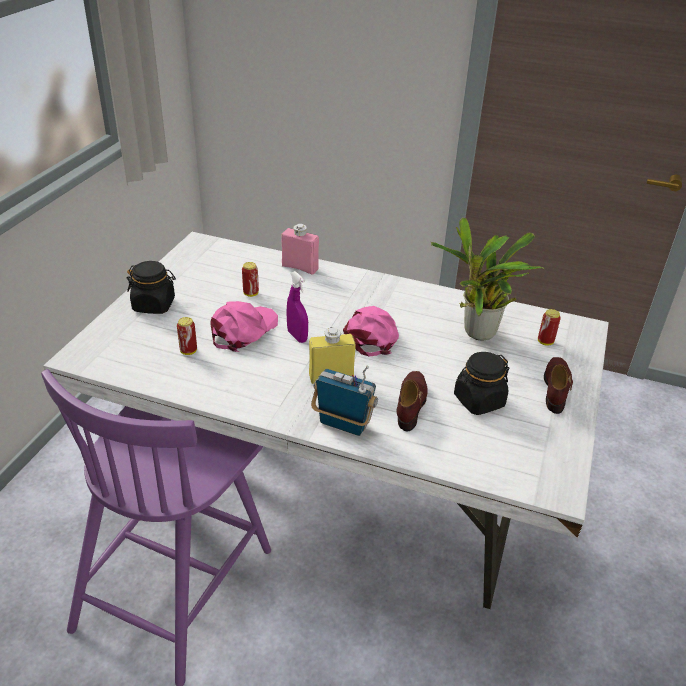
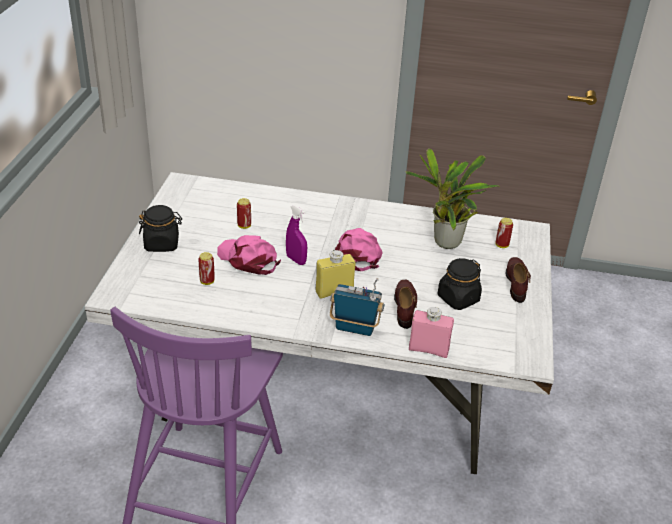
camera: 10 degrees left, 0 degrees up
(243, 330) = (248, 259): pink cap -> pink cap turned 75 degrees counterclockwise
(300, 267) = (280, 198): pink bottle -> pink bottle (428, 349)

